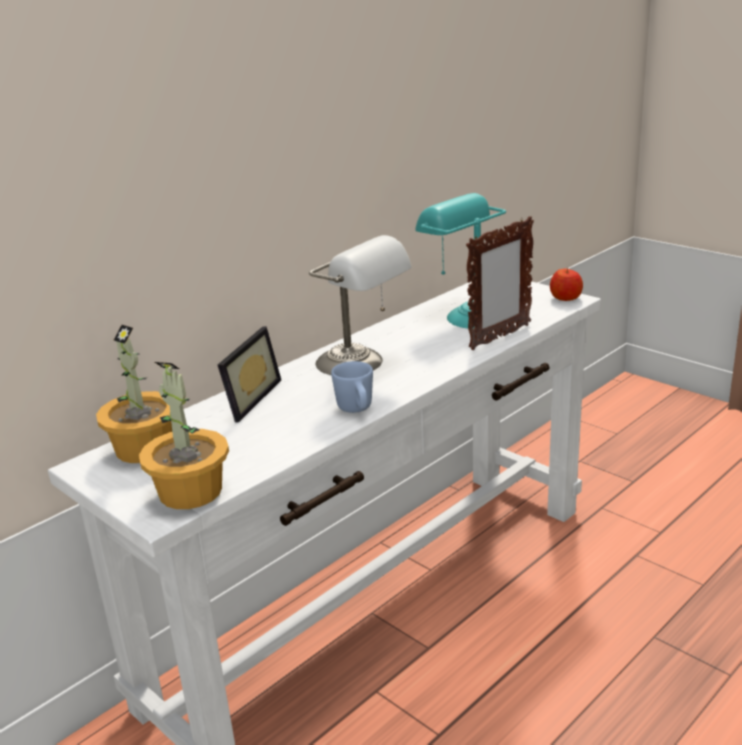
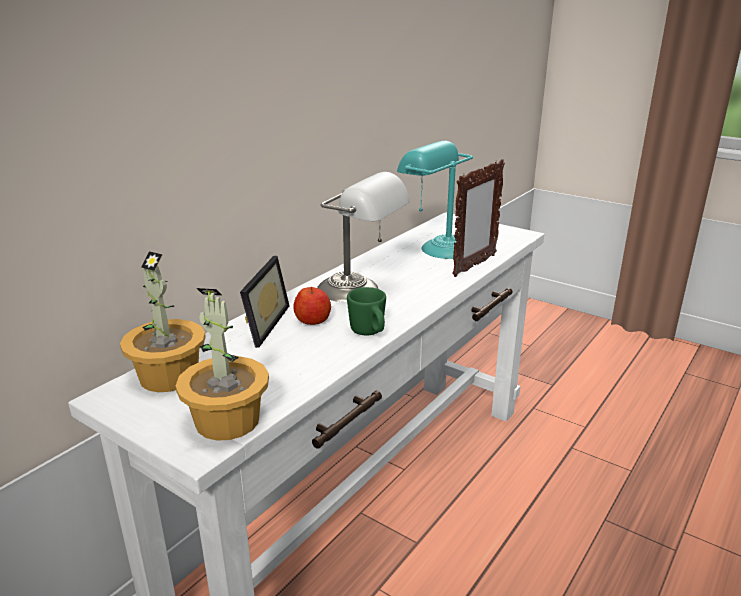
camera: 10 degrees left, 0 degrees up
(356, 410) = (369, 333): blue mug -> green mug
(566, 298) = (516, 233): apple -> apple (313, 320)

